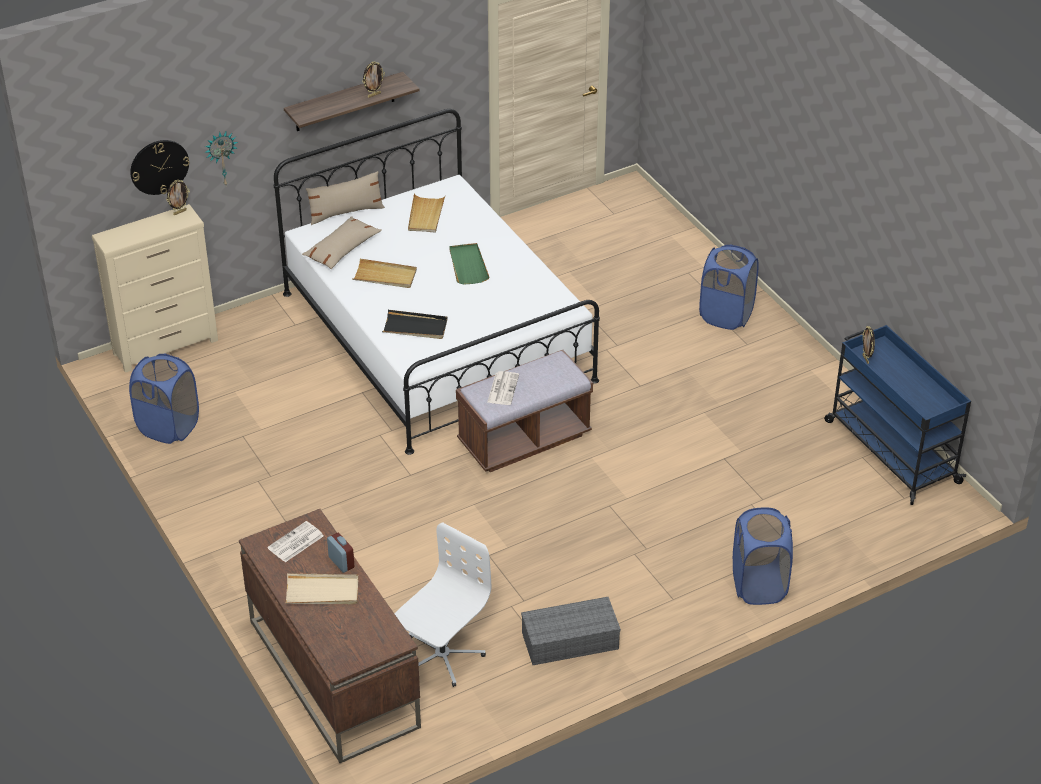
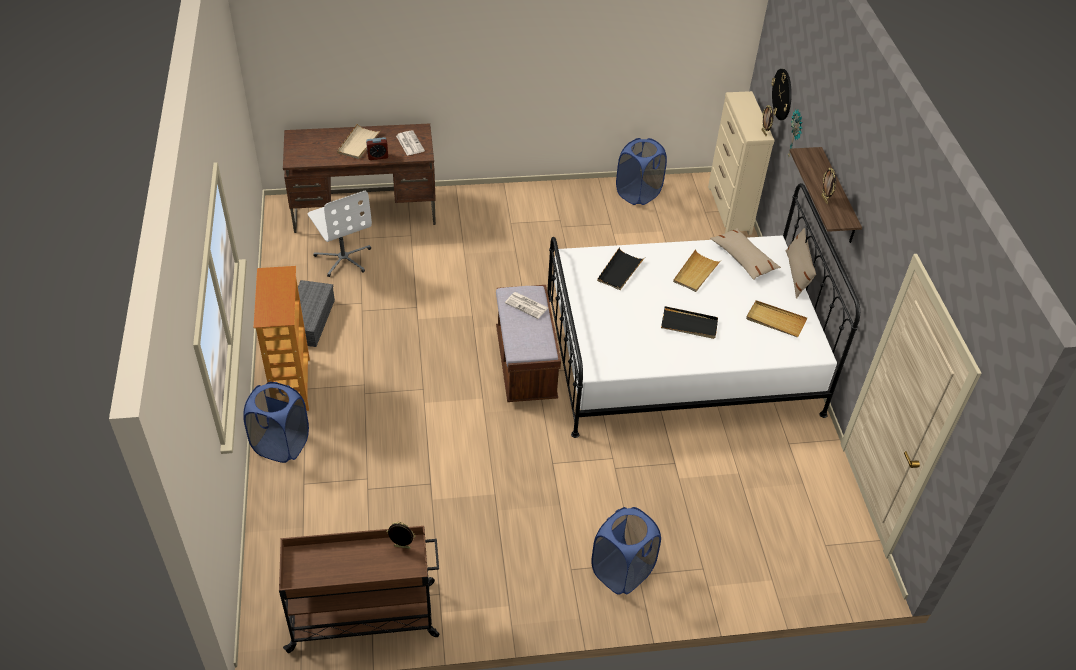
camera: 110 degrees right, 5 degrees up
(468, 265) = (689, 325): green tray -> black tray
(676, 613) = (291, 385): none -> bookcase
(890, 451) = (364, 616): blue cart -> brown cart

